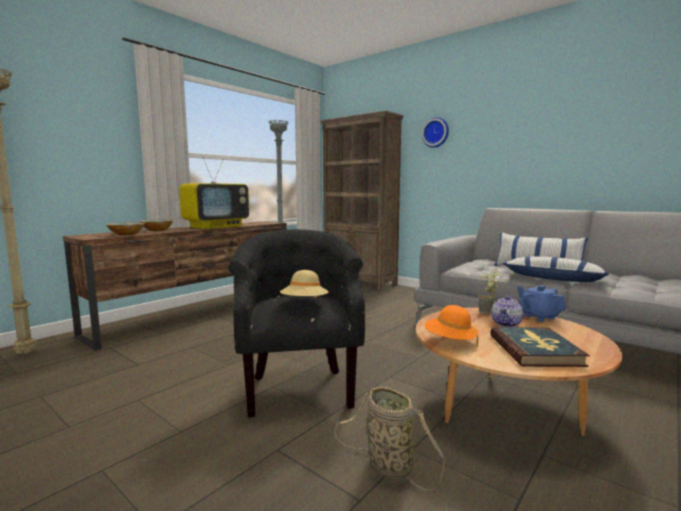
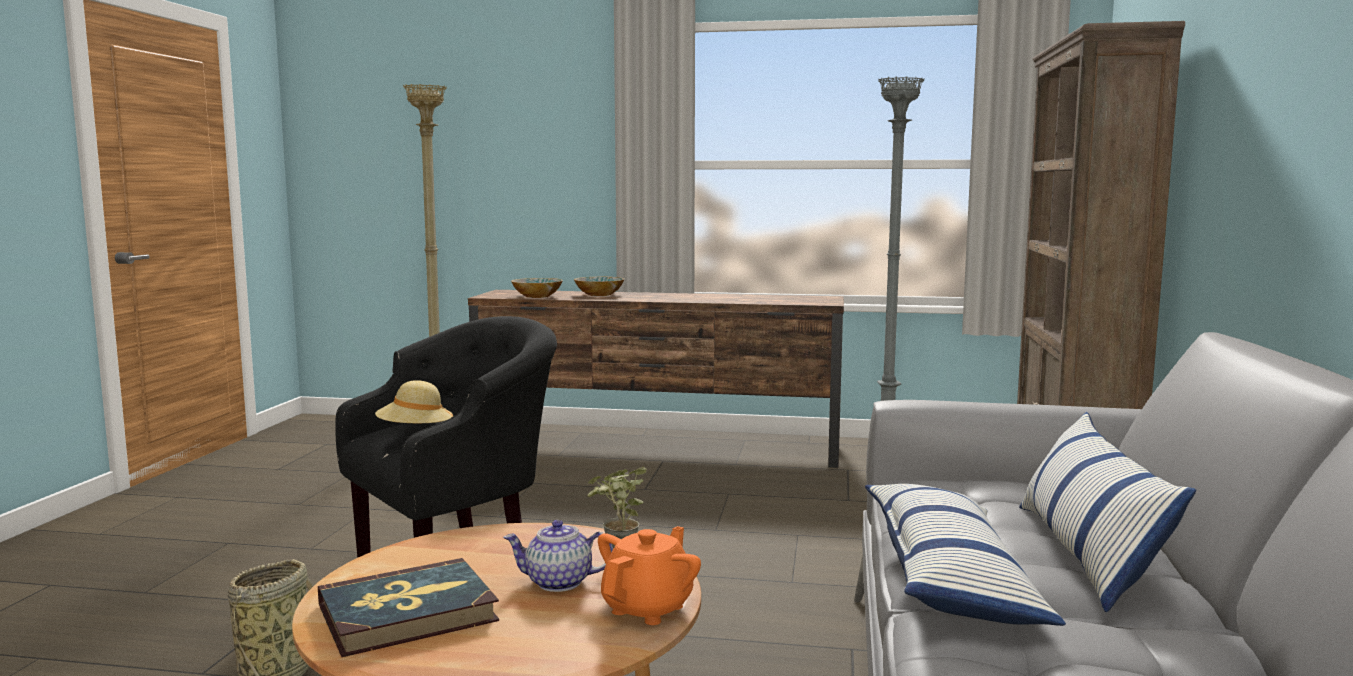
camera: 60 degrees right, 0 degrees up
(216, 226) = (695, 298): television -> none
(436, 132) = (1234, 70): wall clock -> none
(450, 341) = (414, 551): orange hat -> none
(538, 317) = (648, 608): blue teapot -> orange teapot

